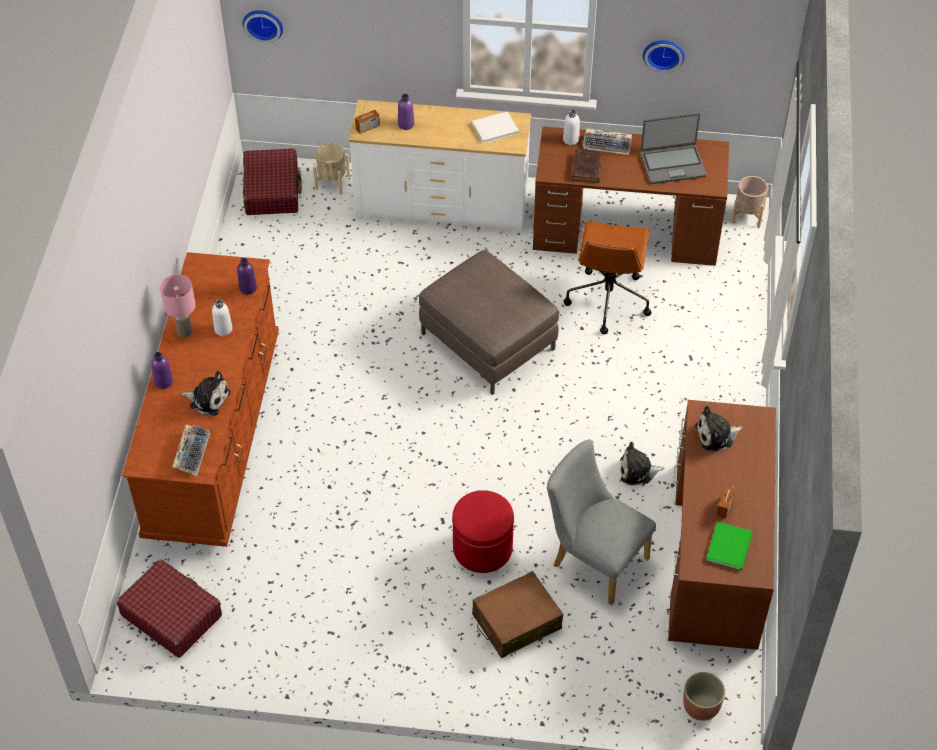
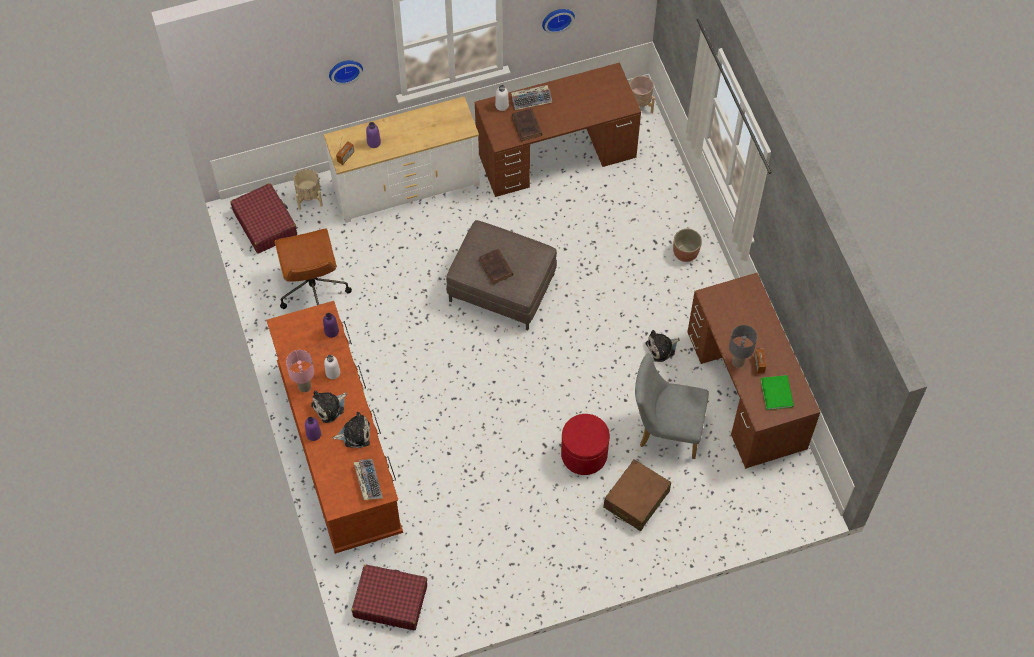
camera: 25 degrees left, 10 degrees up
(263, 24) = (233, 105): wall clock -> wall clock (345, 69)
(477, 303) = (496, 268): none -> brown book
(493, 128) = (442, 120): white book -> none
(608, 299) = (572, 217): brown office chair -> brown office chair (313, 290)
(672, 164) = (588, 98): laptop -> none
(699, 495) = (738, 362): none -> grey table lamp
(701, 706) = (790, 506): planter -> planter (685, 252)
(716, 435) = (727, 311): plush toy -> plush toy (330, 407)

